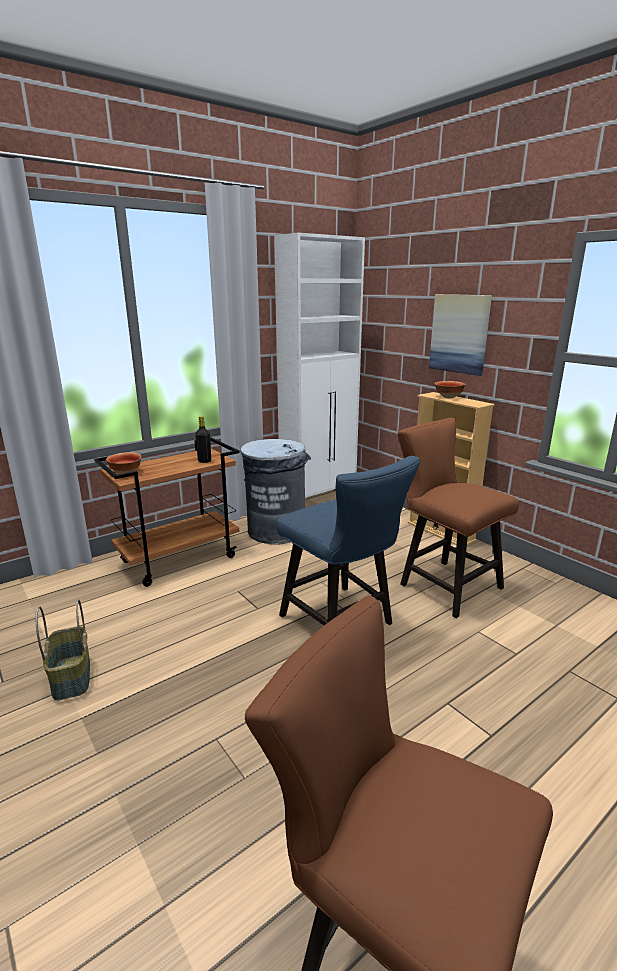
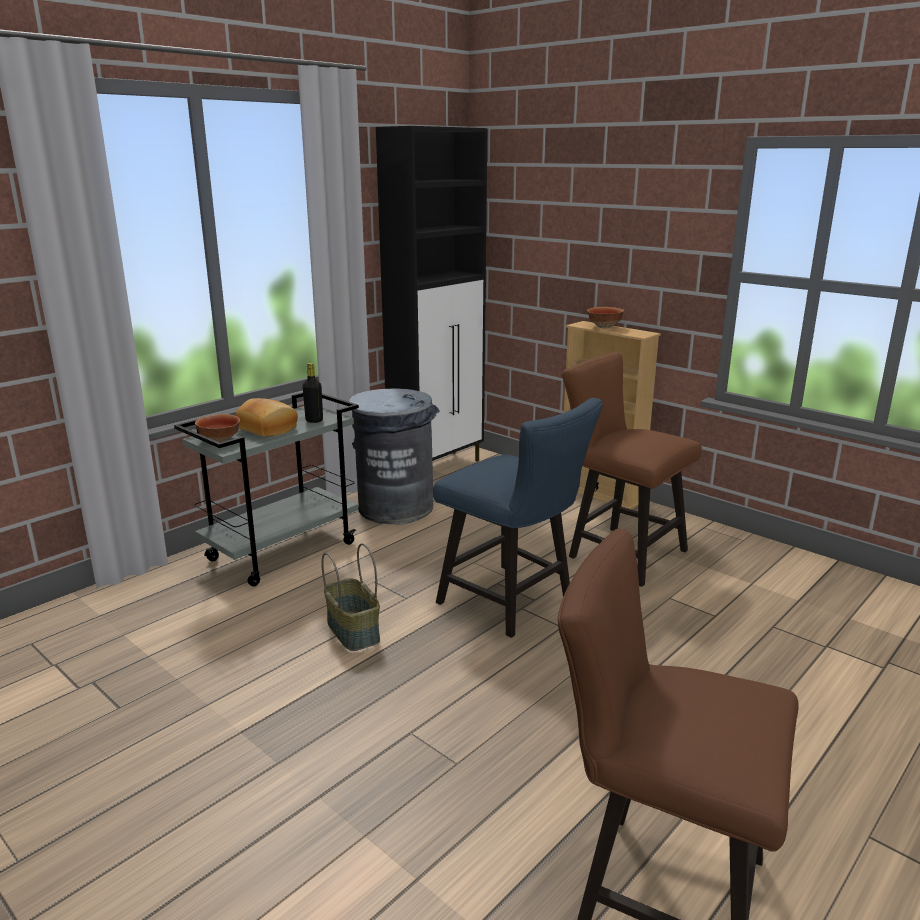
camera: 10 degrees left, 0 degrees up
(72, 677) = (207, 693): basket -> basket (354, 631)
(167, 465) = (268, 428): none -> bread
(180, 559) = (283, 551): brown cart -> grey cart
(319, 500) = (437, 467): white cabinet -> black cabinet
(459, 334) = (613, 249): picture -> none

